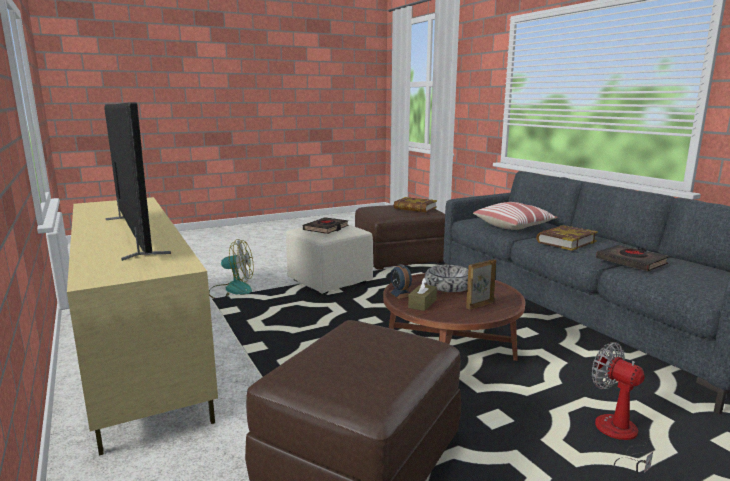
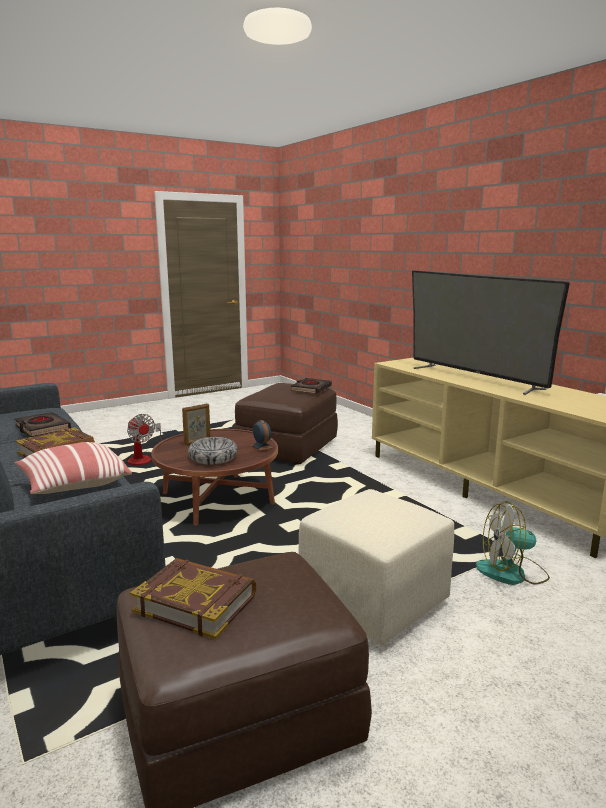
camera: 175 degrees right, 0 degrees up
(326, 228) = (379, 510): black book -> black book (311, 389)
(422, 303) = (245, 442): brown tissue box -> none

